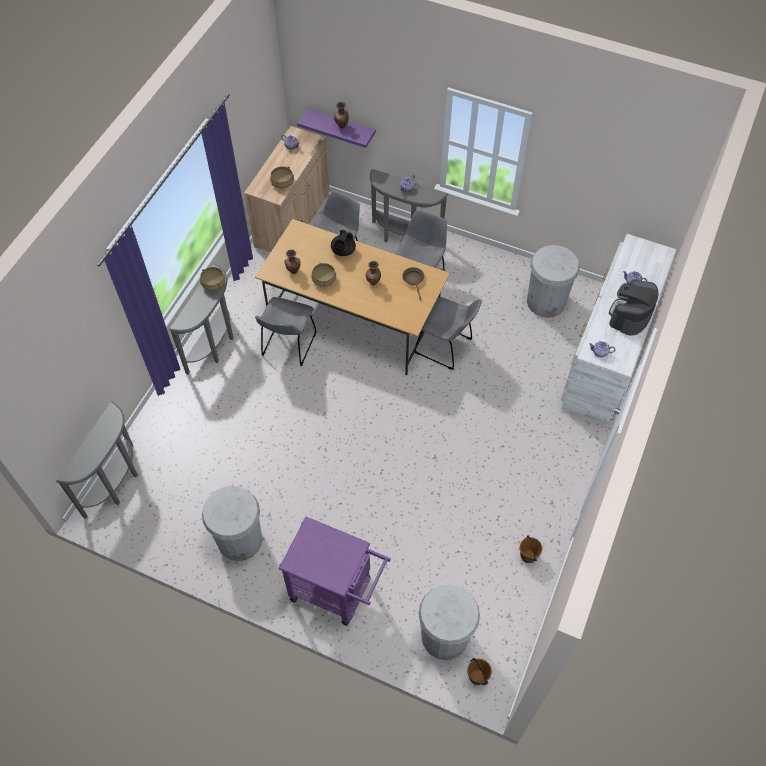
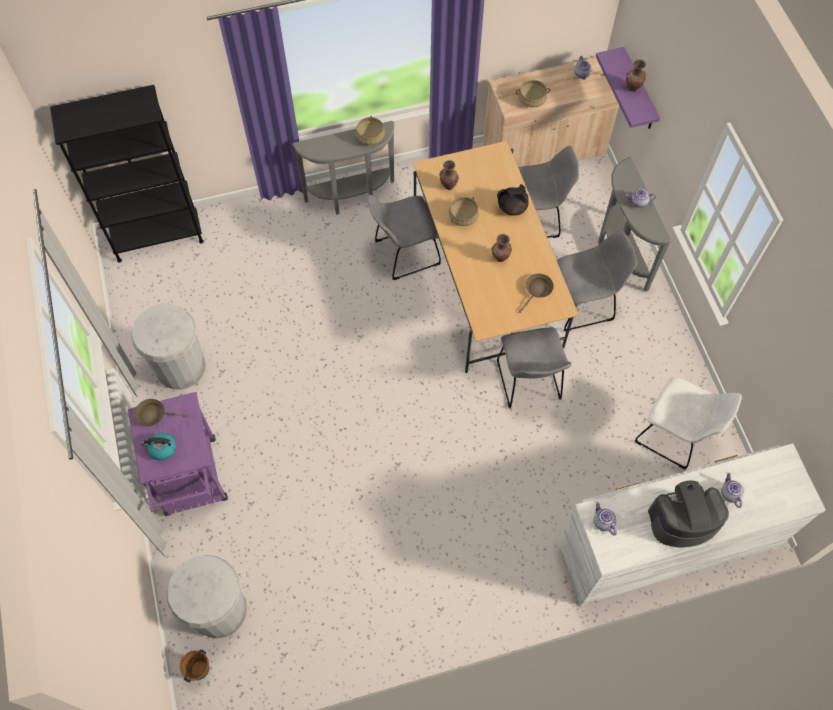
camera: 50 degrees right, 5 degrees up
(117, 484) = (157, 237): grey console table -> black bookcase
(299, 553) = (154, 414): none -> brown frying pan
(331, 565) = (162, 449): none -> kettle
(527, 556) = (362, 627): brown bucket -> none
(546, 302) = (675, 436): white trash can -> white chair

